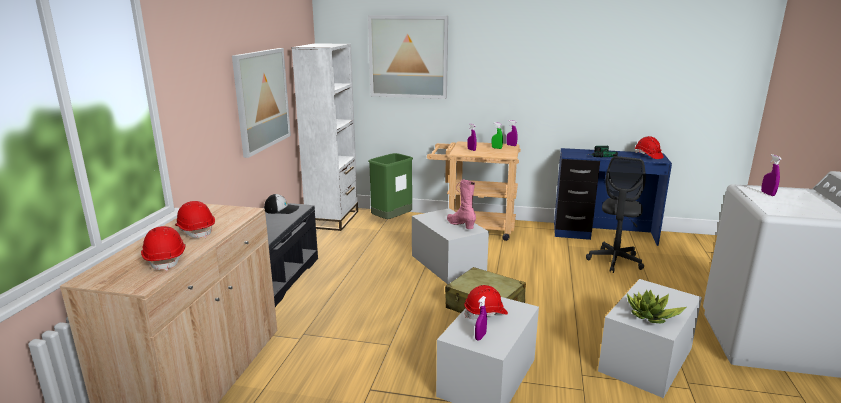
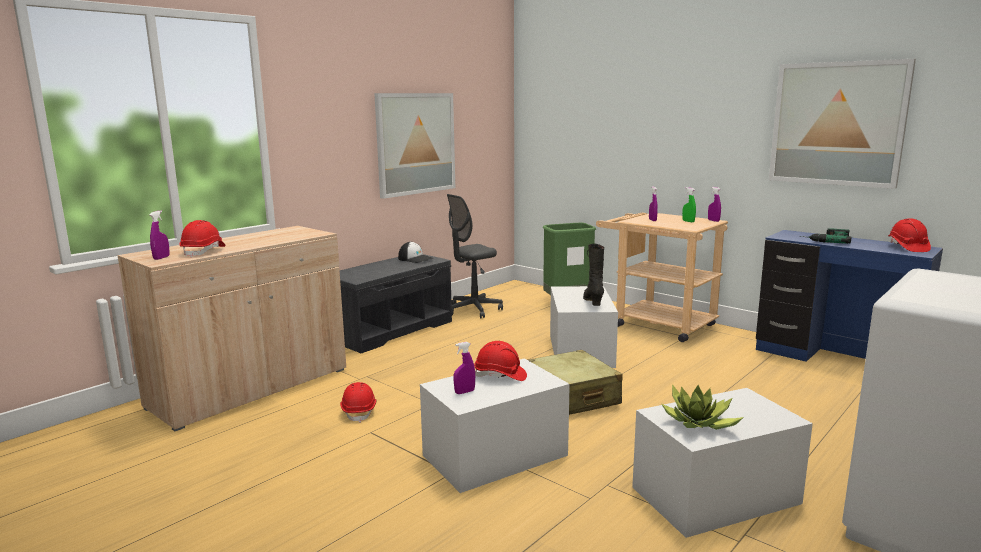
camera: 30 degrees right, 5 degrees down
(196, 230) = (257, 239): red hard hat -> red hard hat (359, 411)
(333, 219) = (506, 292): white bookcase -> none
(408, 57) = (604, 108): picture -> picture (837, 124)
(460, 225) = (593, 301): pink boot -> black boot
(614, 261) = (812, 390): grey office chair -> grey office chair (473, 310)
(767, 194) = (952, 282): purple spray bottle -> purple spray bottle (161, 258)

